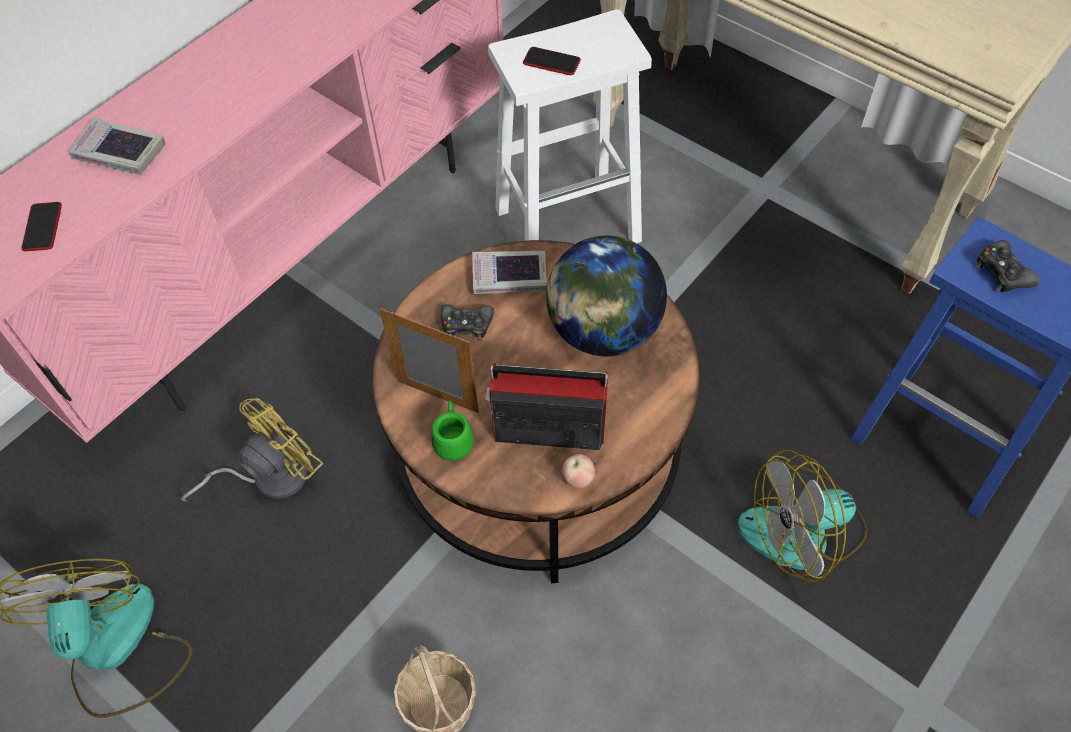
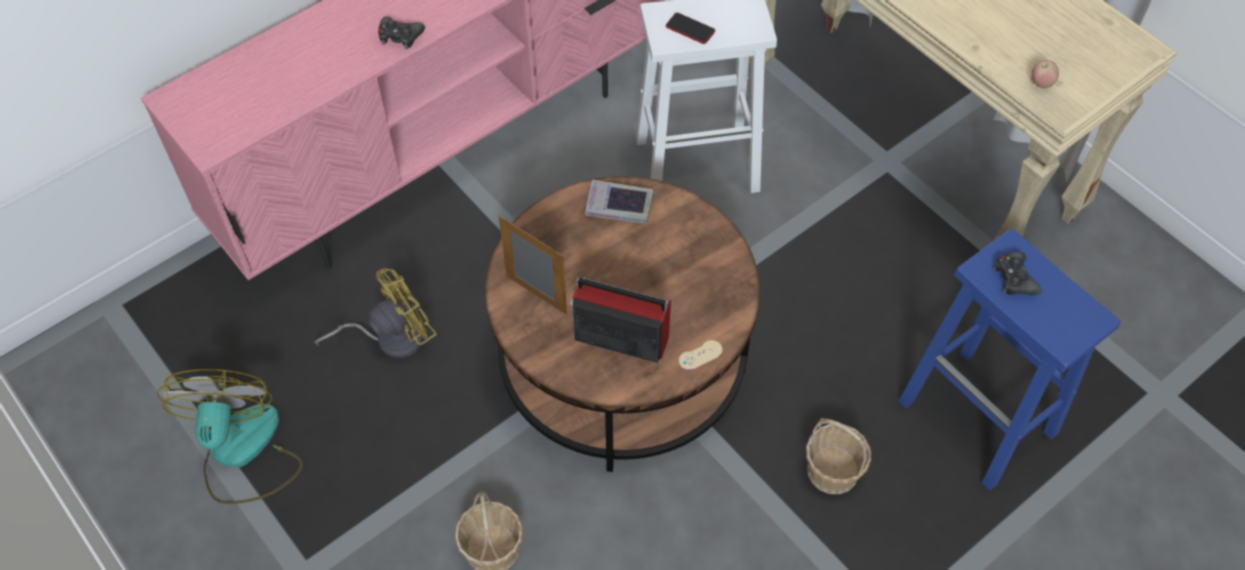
camera: 10 degrees right, 0 degrees up
(42, 227) = (250, 103): phone -> none
(119, 152) = (319, 50): book -> none
(453, 438) = (541, 331): green mug -> none
(466, 325) = (573, 240): black game controller -> black game controller (400, 36)
(578, 479) = (634, 382): apple -> apple (1041, 83)
(603, 331) = (686, 266): globe -> none
(647, 431) = (700, 355): none -> beige game controller
(802, 531) = (833, 471): fan -> basket

